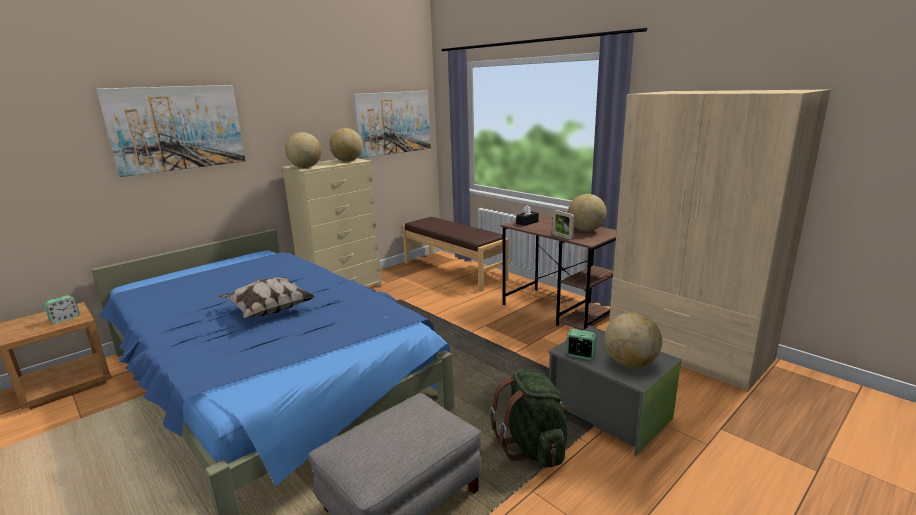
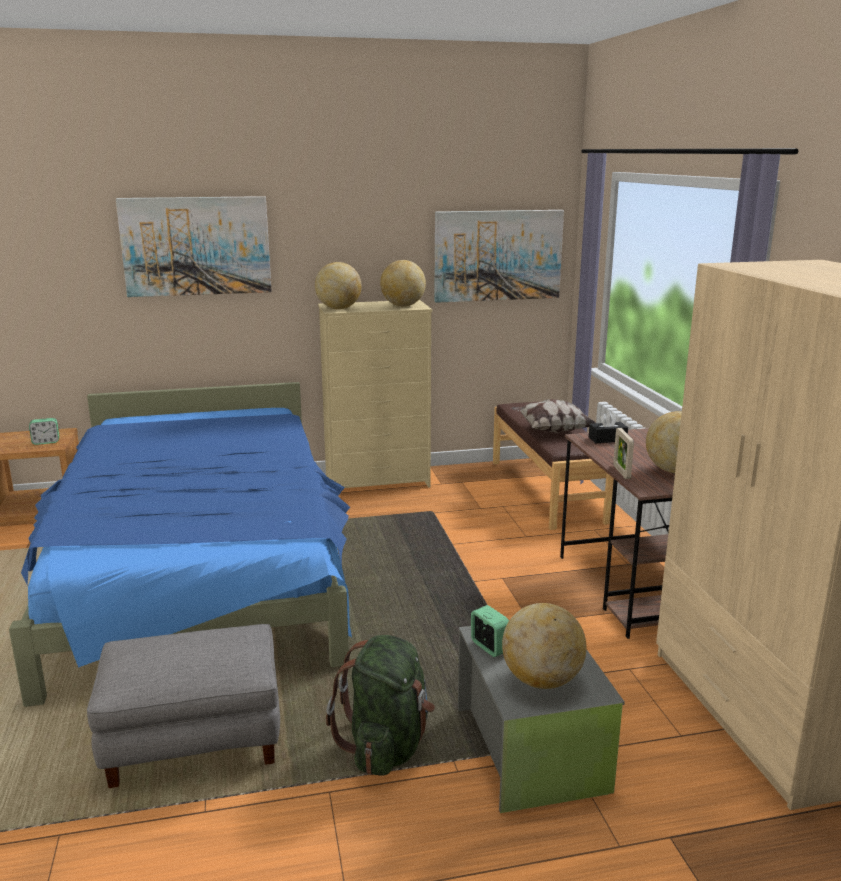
camera: 30 degrees right, 0 degrees up
(269, 311) = (191, 481): pillow -> pillow (551, 430)

